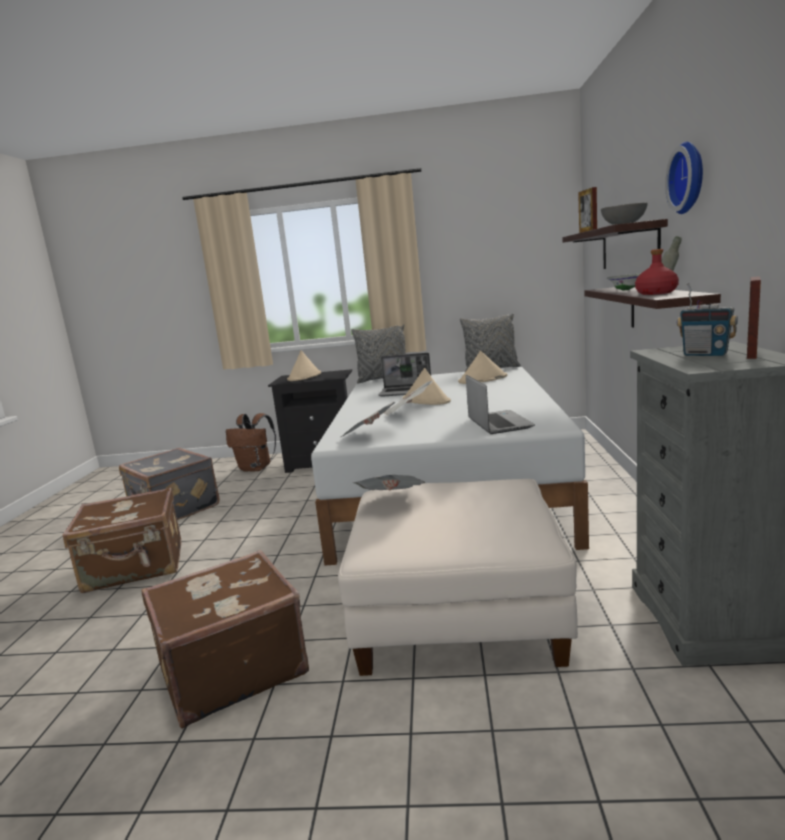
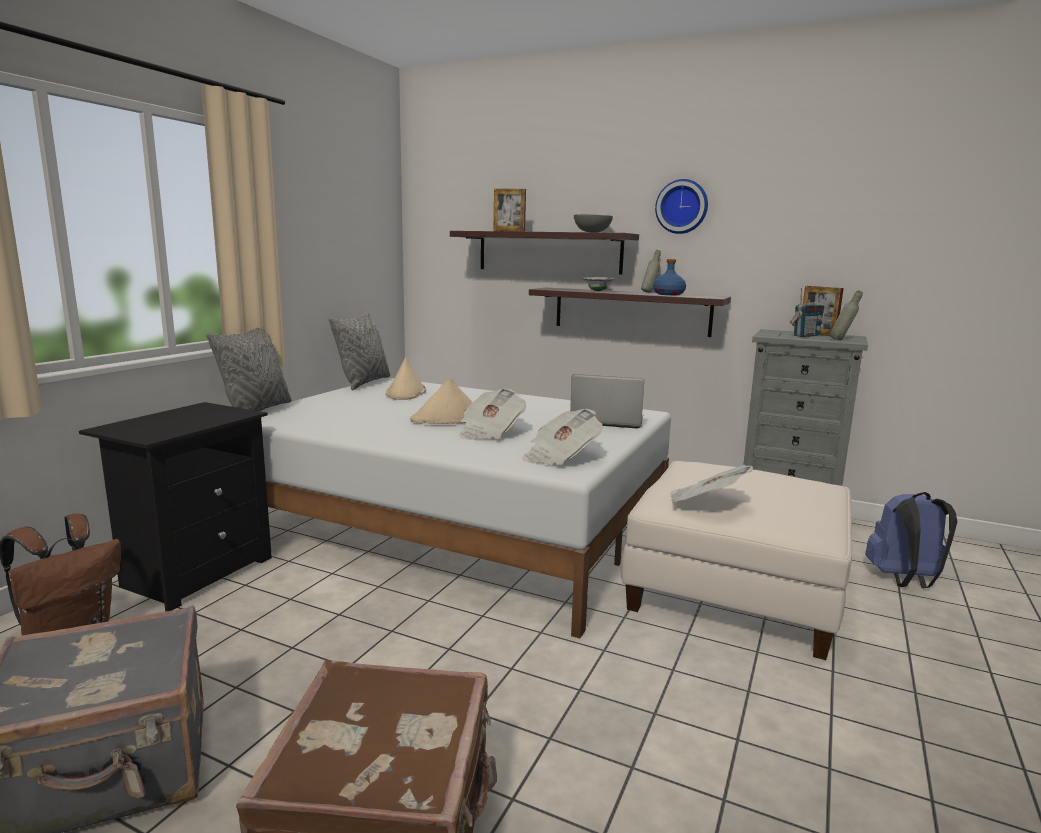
camera: 70 degrees left, 0 degrees up
(230, 669) = (796, 744): brown suitcase -> none
(304, 377) = (165, 423): beige hat -> none
(406, 392) = (377, 417): laptop -> none
(622, 733) = (905, 581): none -> blue backpack
(655, 293) = (668, 294): red bottle -> blue bottle
(703, 365) = (842, 340): none -> grey bottle

